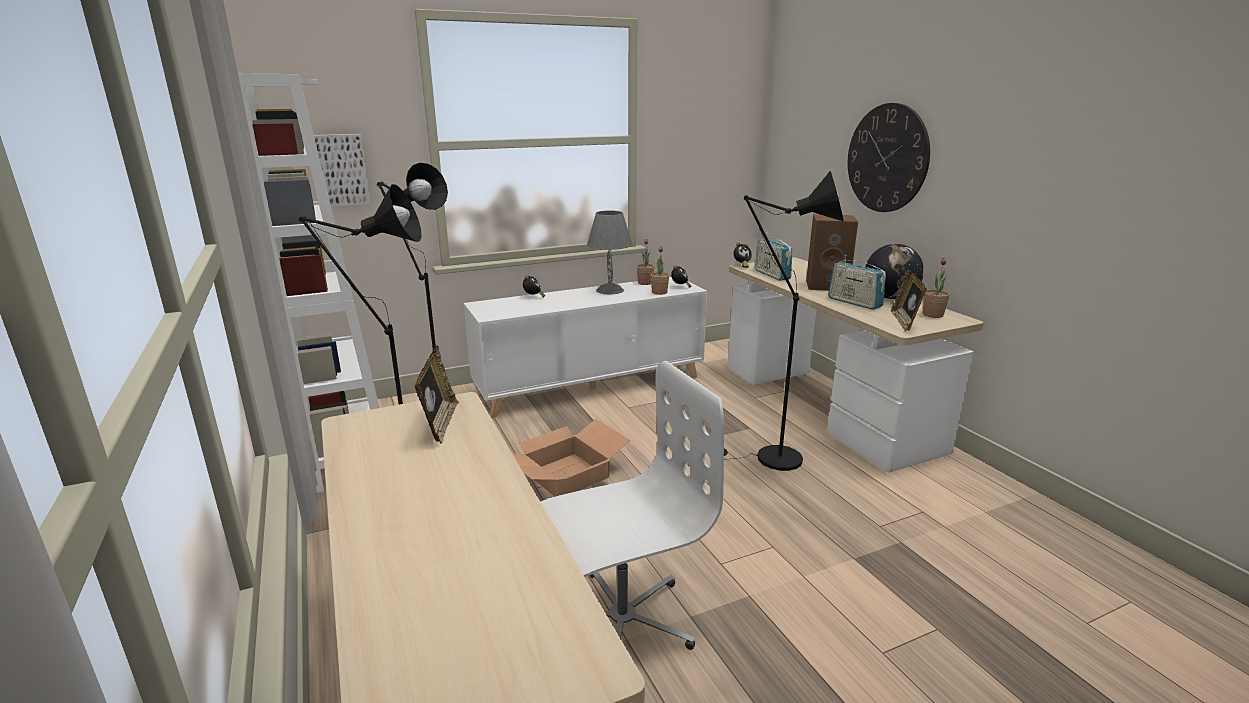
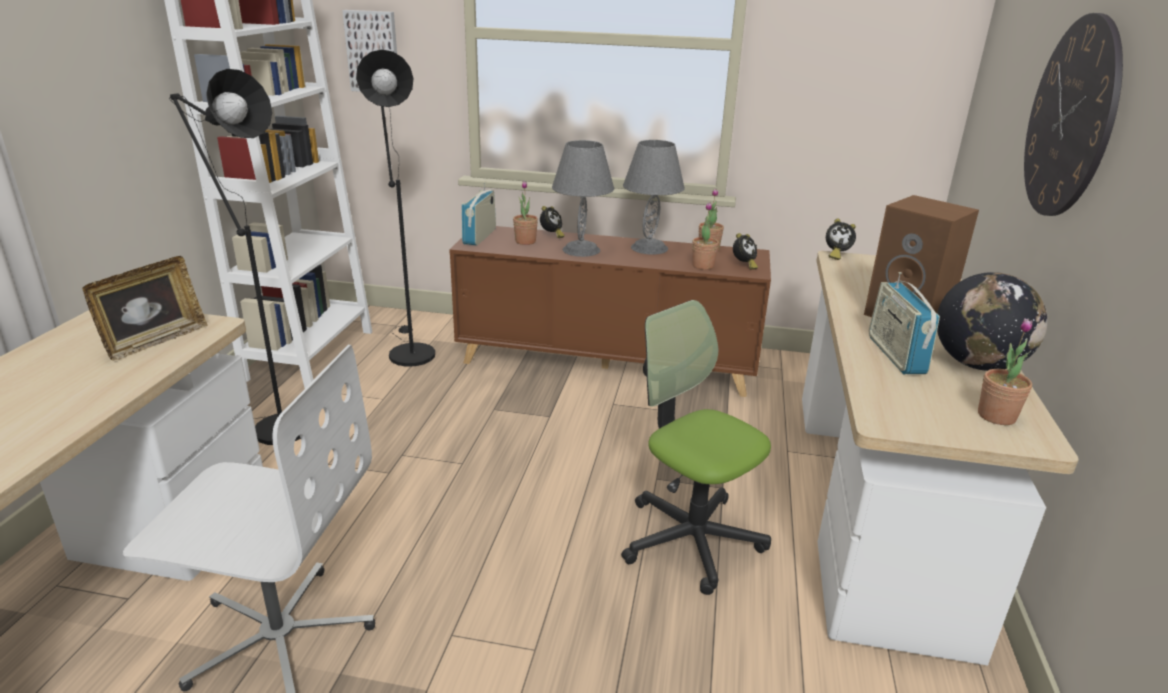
camera: 35 degrees right, 5 degrees up
(523, 305) = (525, 241): none -> potted plant
(567, 476) = (444, 455): cardboard box -> none
(570, 301) = (581, 249): none -> grey table lamp
(591, 386) = (607, 363): white cabinet -> brown cabinet
(770, 458) = (691, 539): black floor lamp -> office chair
(772, 275) = (853, 279): radio -> radio (479, 236)
(904, 322) = (915, 411): picture frame -> none

